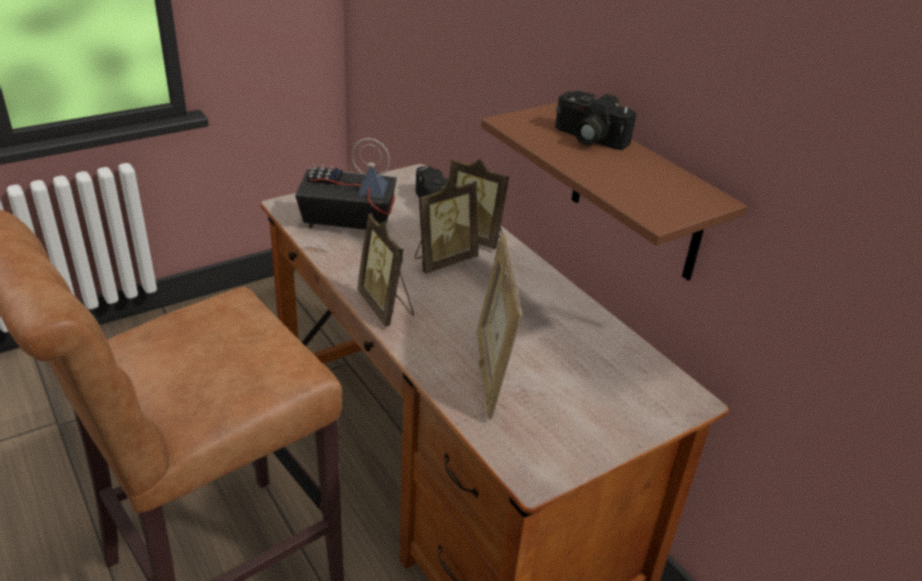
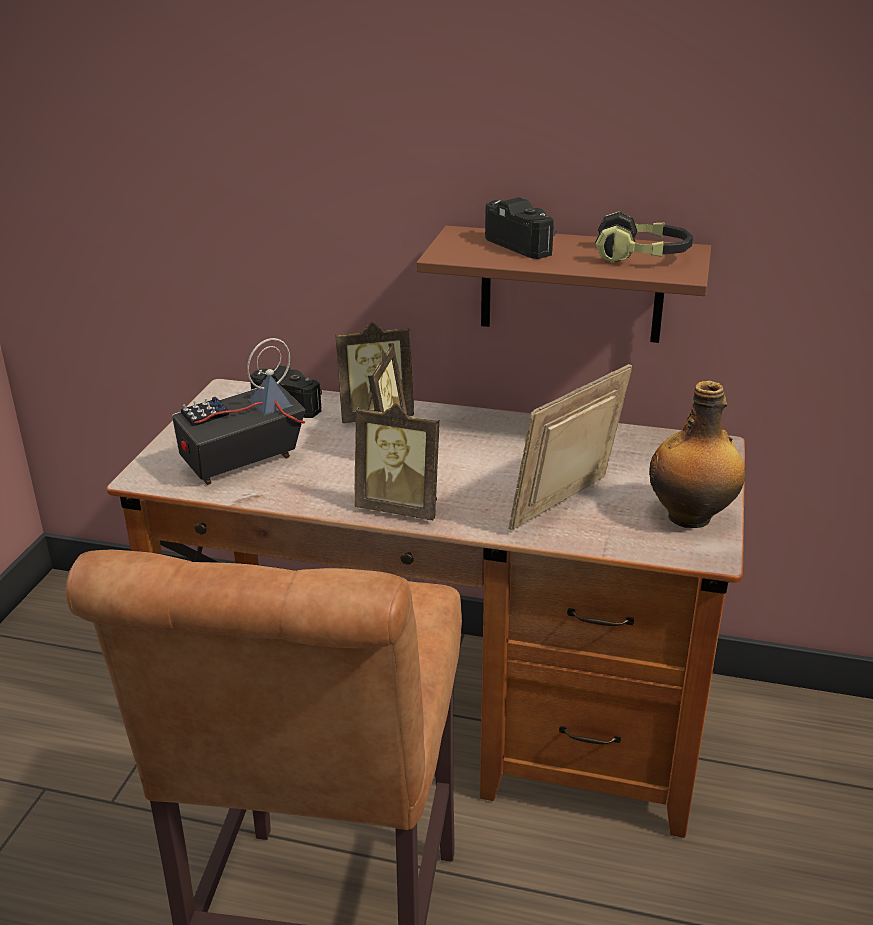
camera: 40 degrees left, 5 degrees down
(491, 373) = (566, 506): picture frame -> picture frame turned 90 degrees clockwise
(569, 440) = (691, 517): none -> bottle
(587, 138) = (525, 244): camera -> camera turned 120 degrees counterclockwise
(658, 188) = (642, 256): none -> headphones

